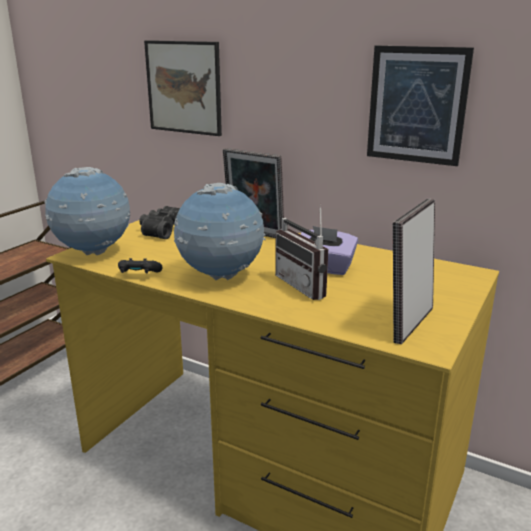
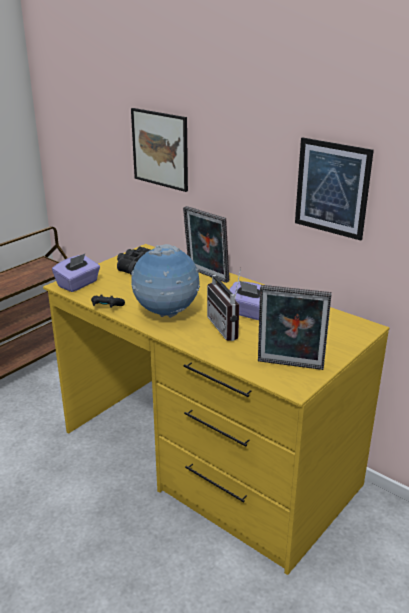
camera: 10 degrees right, 5 degrees up
(93, 253) = (78, 284): globe -> purple tissue box
(408, 323) = (290, 366): picture frame -> picture frame turned 120 degrees counterclockwise

